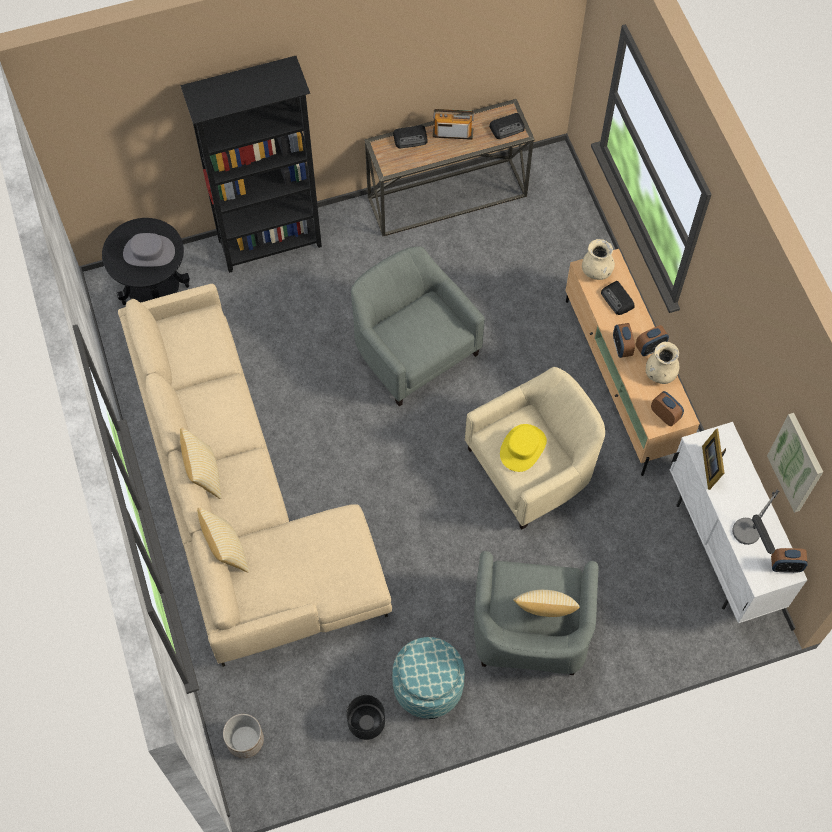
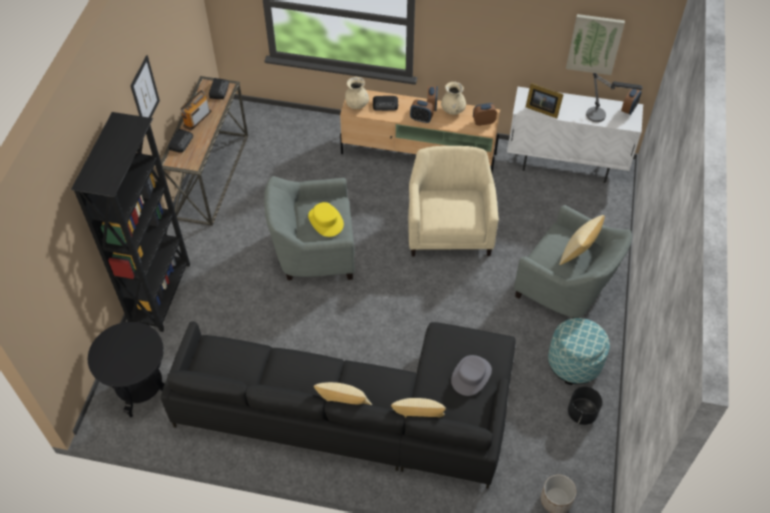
camera: 60 degrees left, 10 degrees down
(149, 253) = (130, 349): grey hat -> grey hat (471, 376)
(242, 499) = (359, 411): beige sofa -> black sofa
(383, 66) = (144, 93): none -> picture
(522, 448) = (452, 207): yellow hat -> yellow hat (325, 221)

